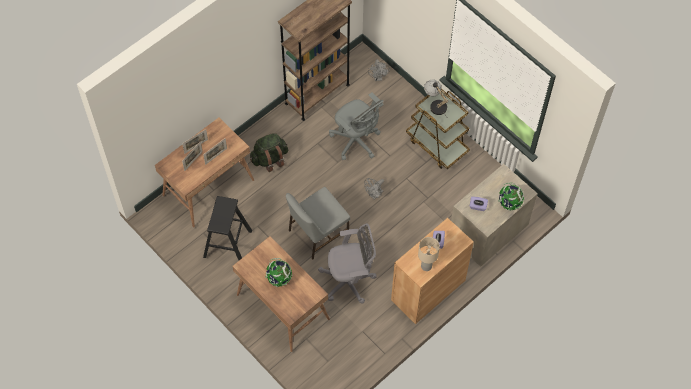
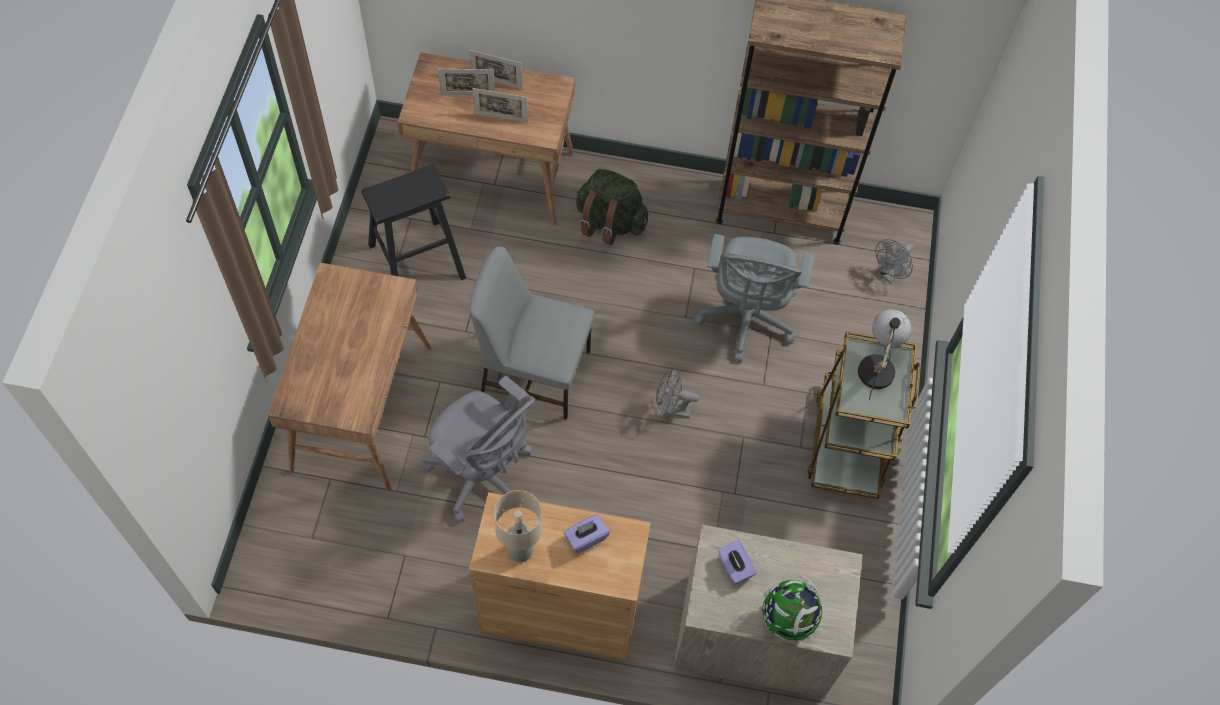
camera: 50 degrees right, 0 degrees up
(279, 278) = (345, 342): globe -> none

